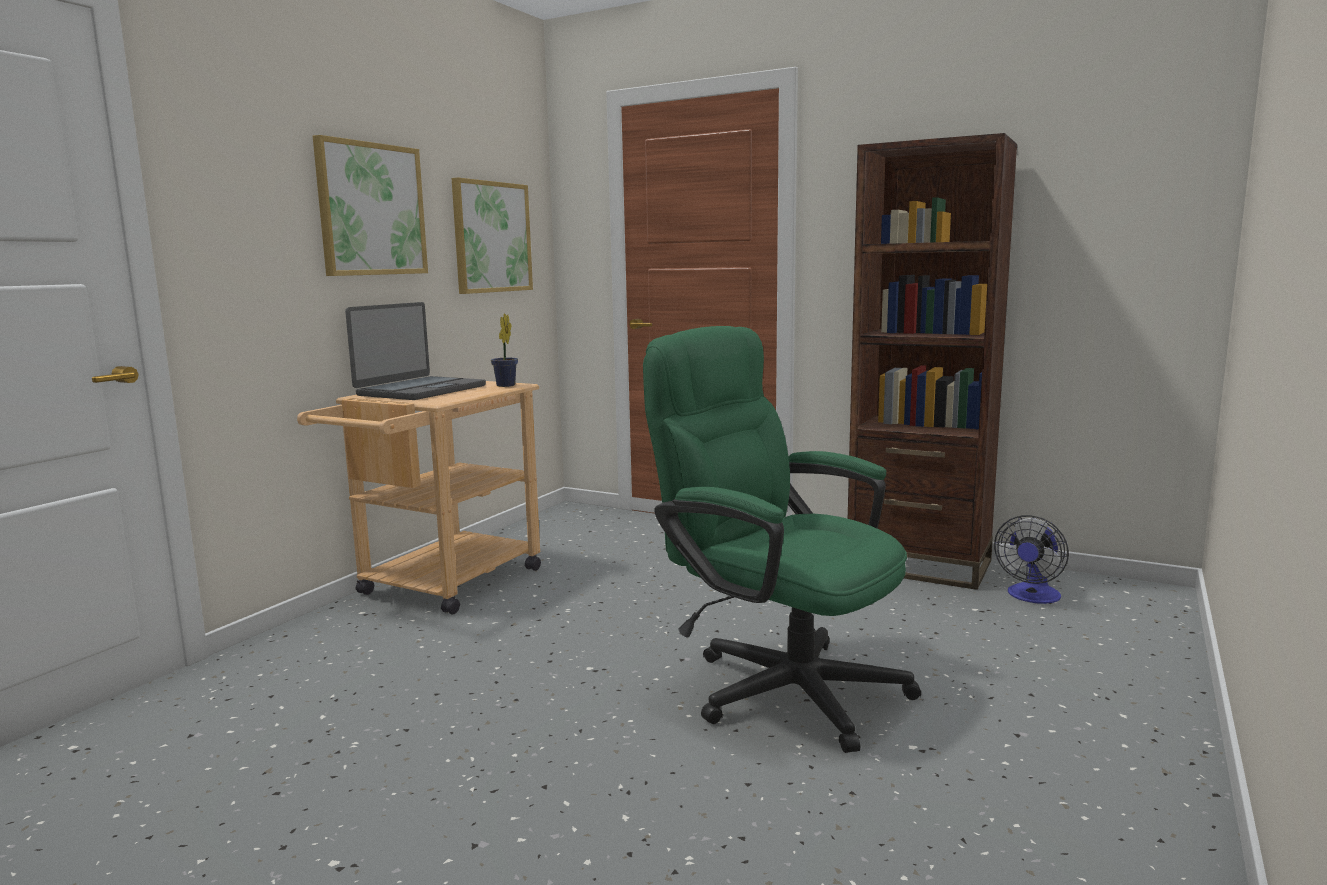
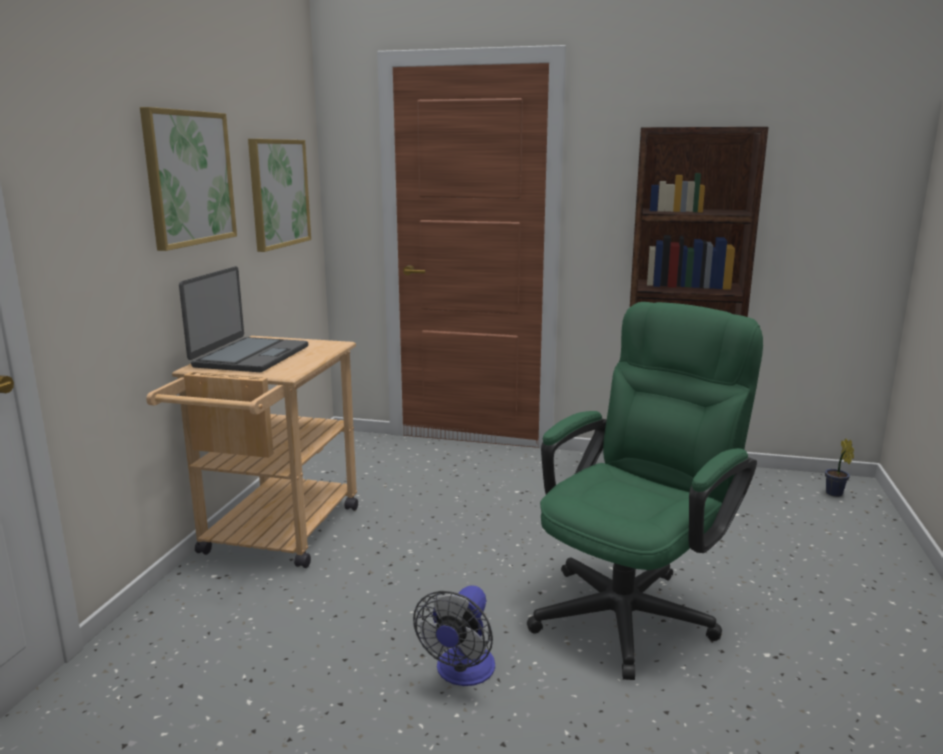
camera: 15 degrees left, 5 degrees up
(504, 386) = (327, 346): potted plant -> potted plant (835, 494)
(778, 684) = (633, 607): green office chair -> green office chair turned 105 degrees clockwise
(1031, 597) = (770, 498): fan -> fan (462, 673)

